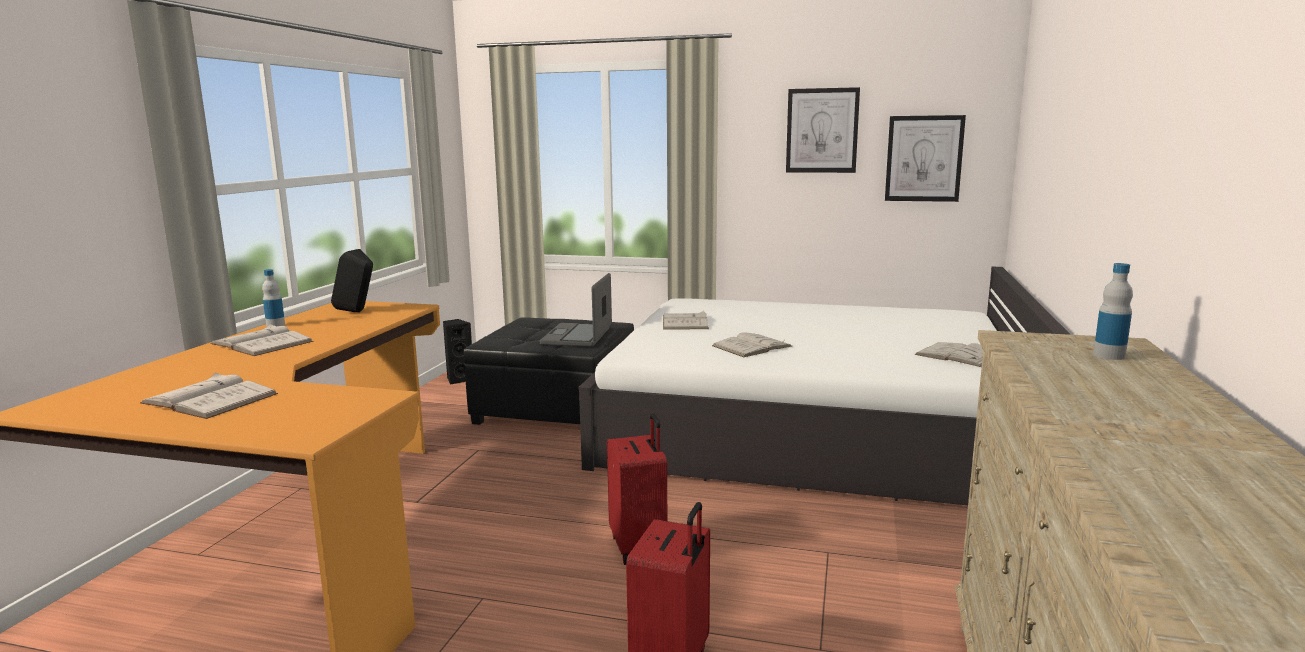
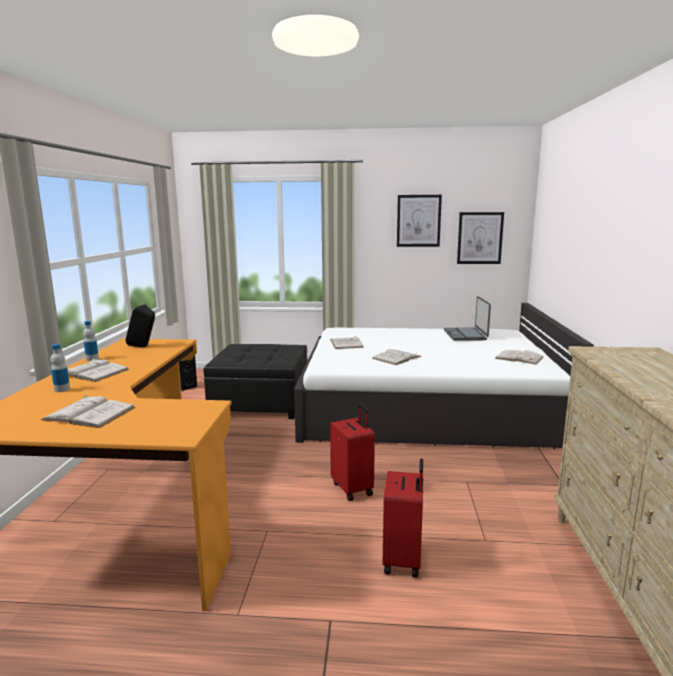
camera: 10 degrees left, 0 degrees up
(578, 336) = (276, 355): laptop -> laptop (465, 335)
(1109, 355) = (649, 358): bottle -> bottle (62, 389)

